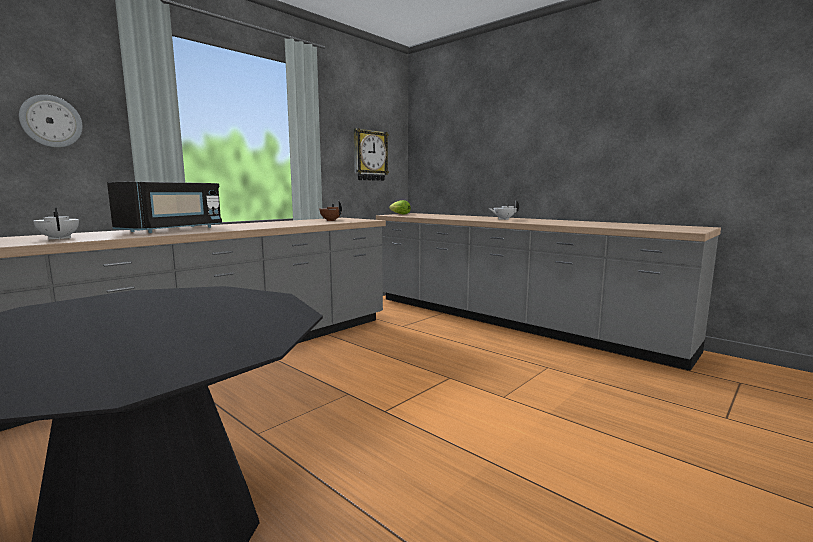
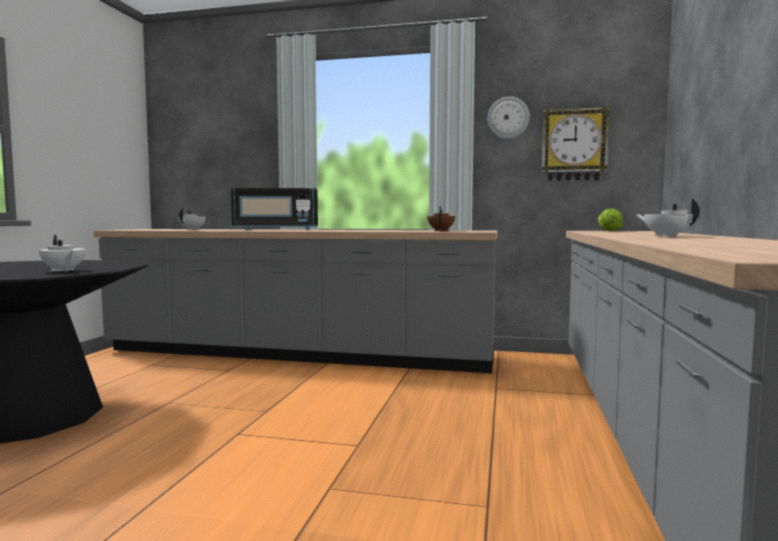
camera: 60 degrees right, 5 degrees down
(51, 121) = (240, 148): wall clock -> wall clock (508, 118)
(238, 308) = (63, 270): none -> white teapot

